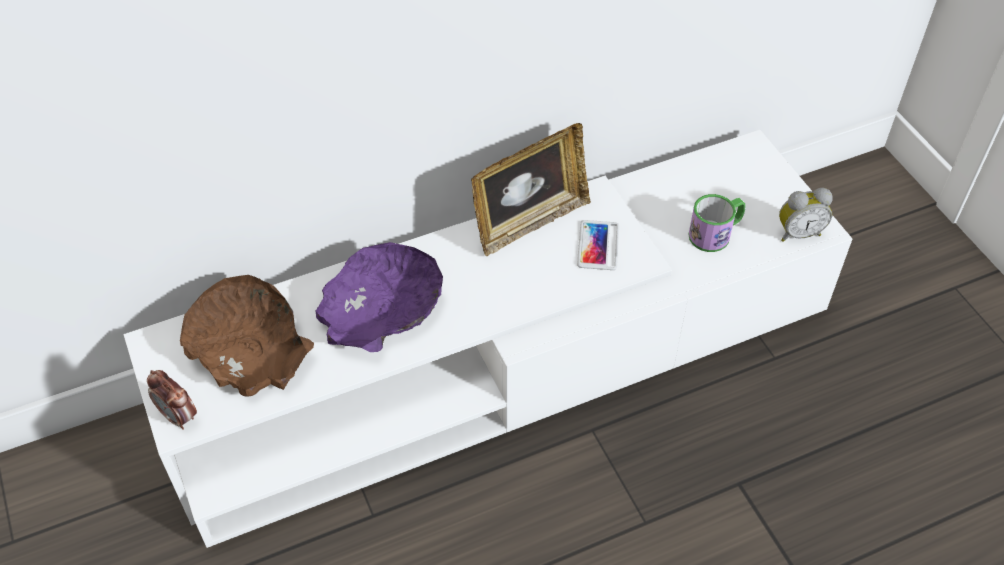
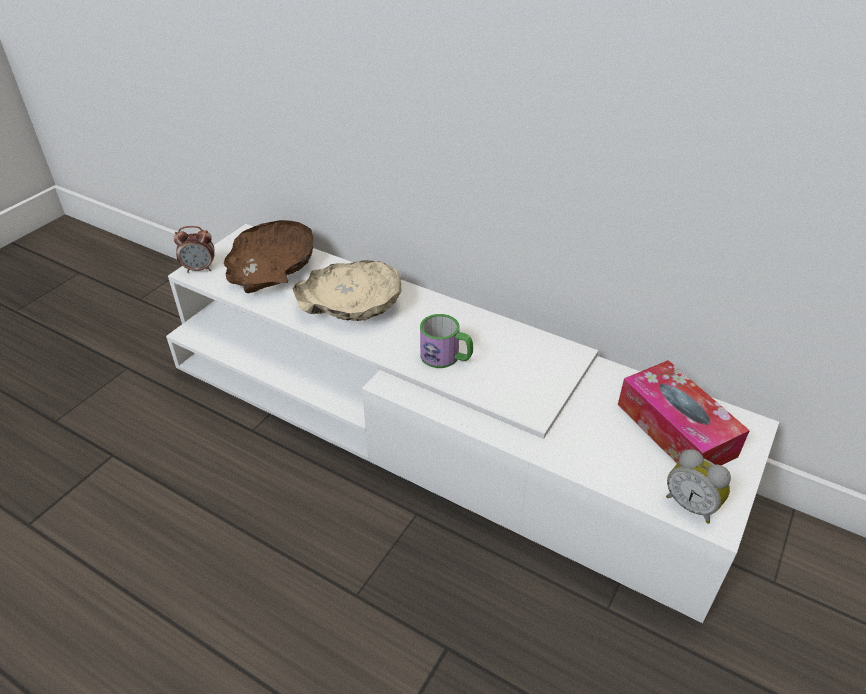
camera: 55 degrees right, 10 degrees down
(179, 416) = (200, 269): alarm clock -> alarm clock turned 105 degrees counterclockwise
(381, 310) = (351, 305): purple bowl -> beige bowl
(529, 222) = (503, 333): picture frame -> none
(598, 245) = (521, 378): phone -> none
(715, 233) = (621, 446): mug -> mug (446, 357)
(723, 190) = (675, 430): none -> tissue box

